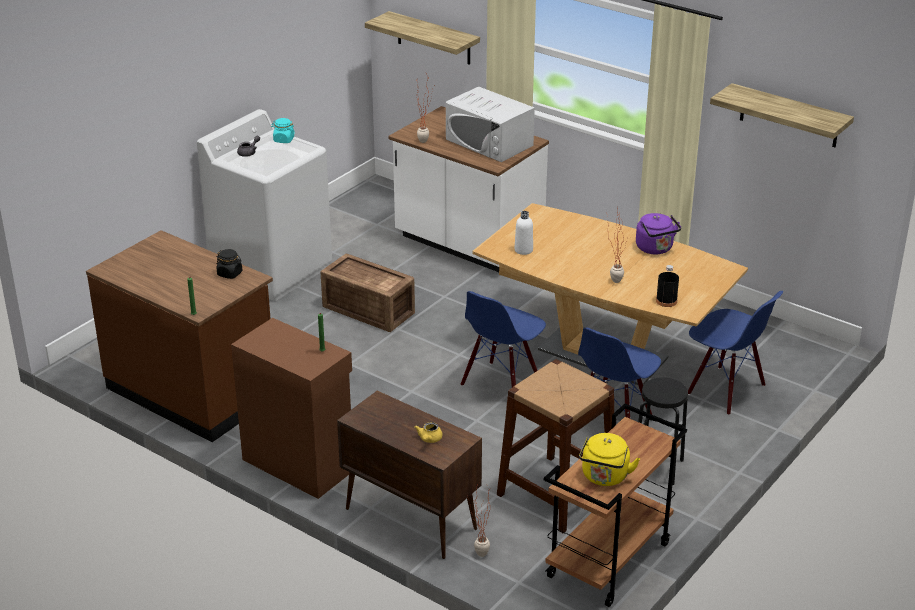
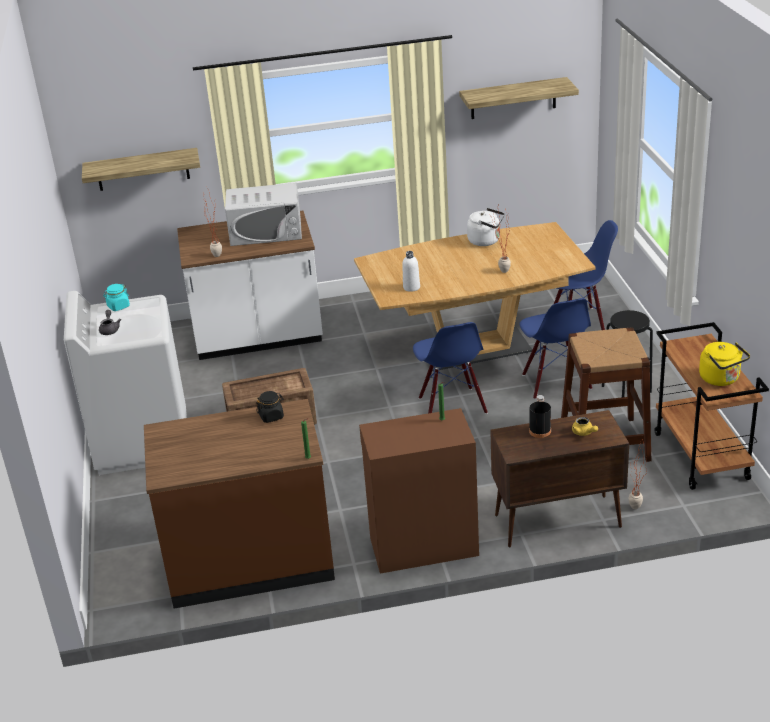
camera: 45 degrees left, 0 degrees up
(656, 249) = (486, 241): purple kettle -> white kettle
(666, 301) = (554, 265): black bottle -> black bottle (540, 431)

